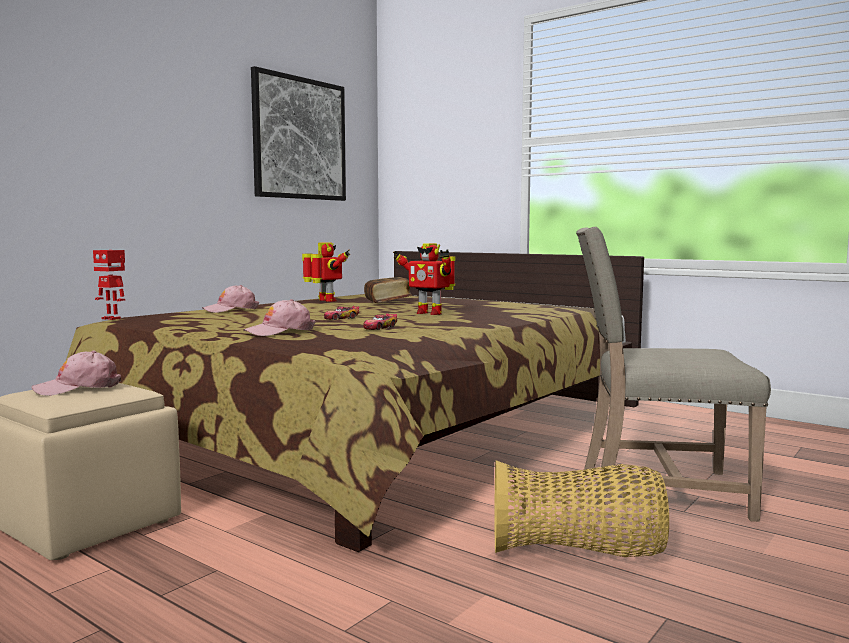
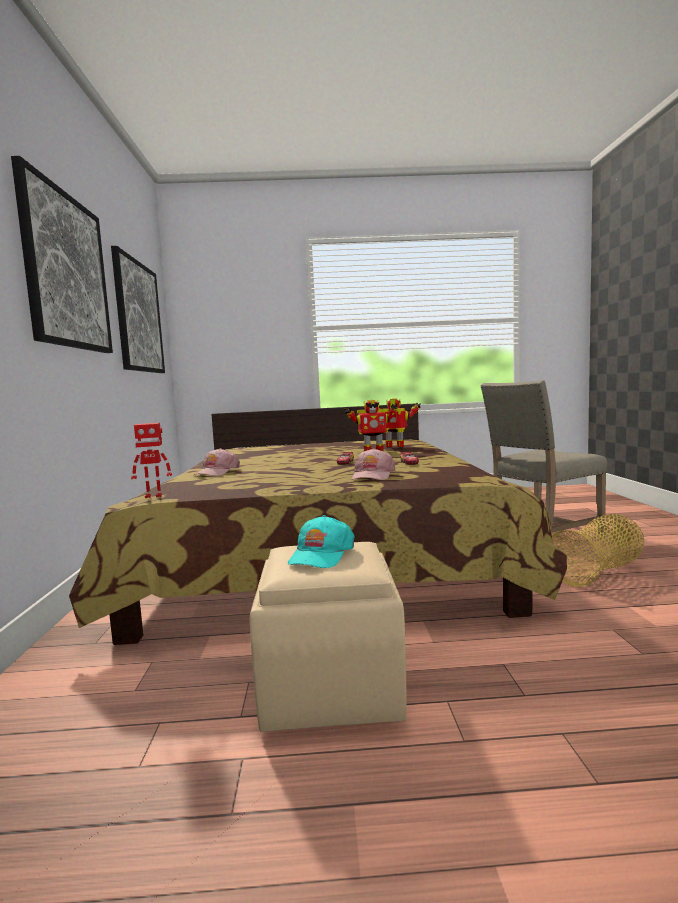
camera: 40 degrees left, 0 degrees up
(78, 388) = (321, 555): pink cap -> turquoise cap
(159, 103) = (66, 271): none -> picture
(326, 301) = (241, 456): toy robot -> toy robot (395, 447)
(388, 302) = (293, 450): book -> none

